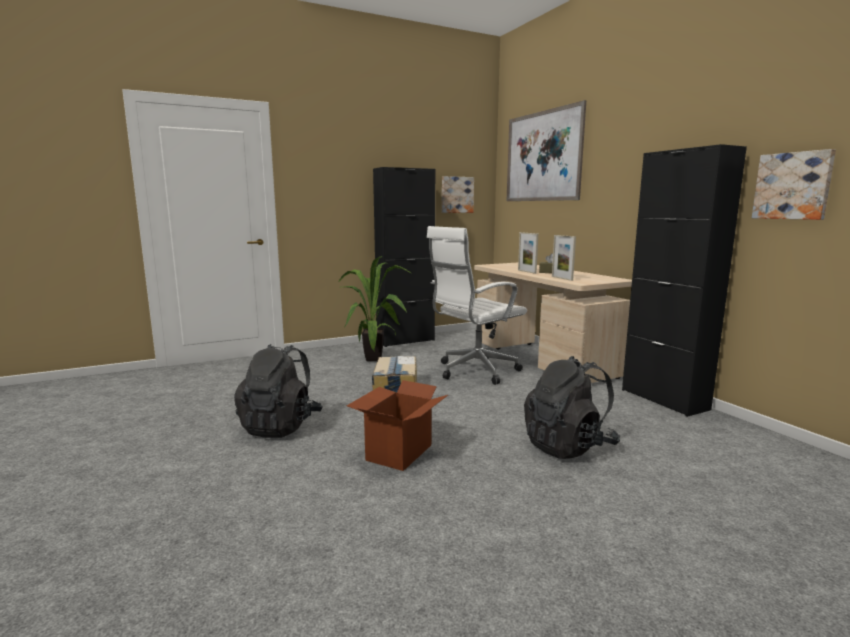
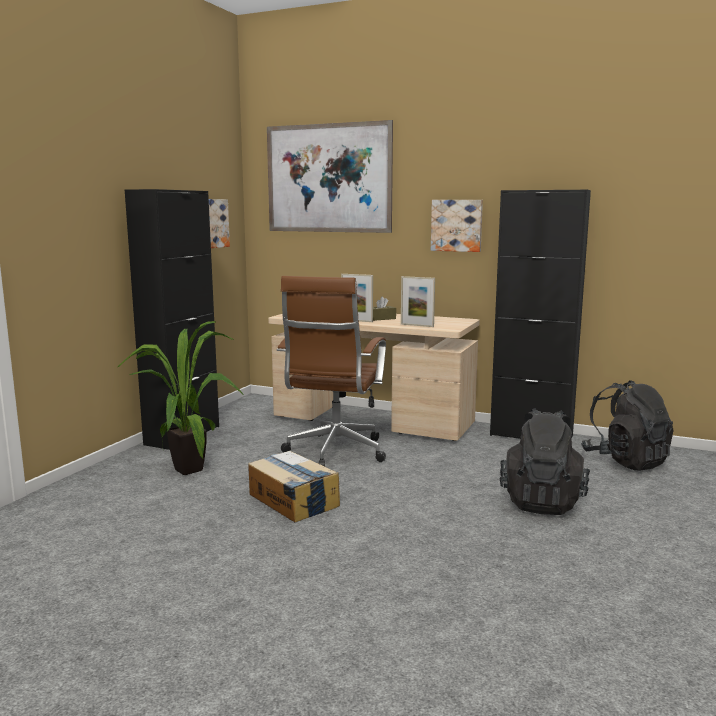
camera: 40 degrees left, 0 degrees up
(281, 426) = (244, 593): black backpack -> black backpack (625, 461)
(398, 452) = (428, 566): cardboard box -> none
(474, 371) = (334, 453): white office chair -> brown office chair
(793, 186) = (632, 227): picture -> picture (457, 225)

